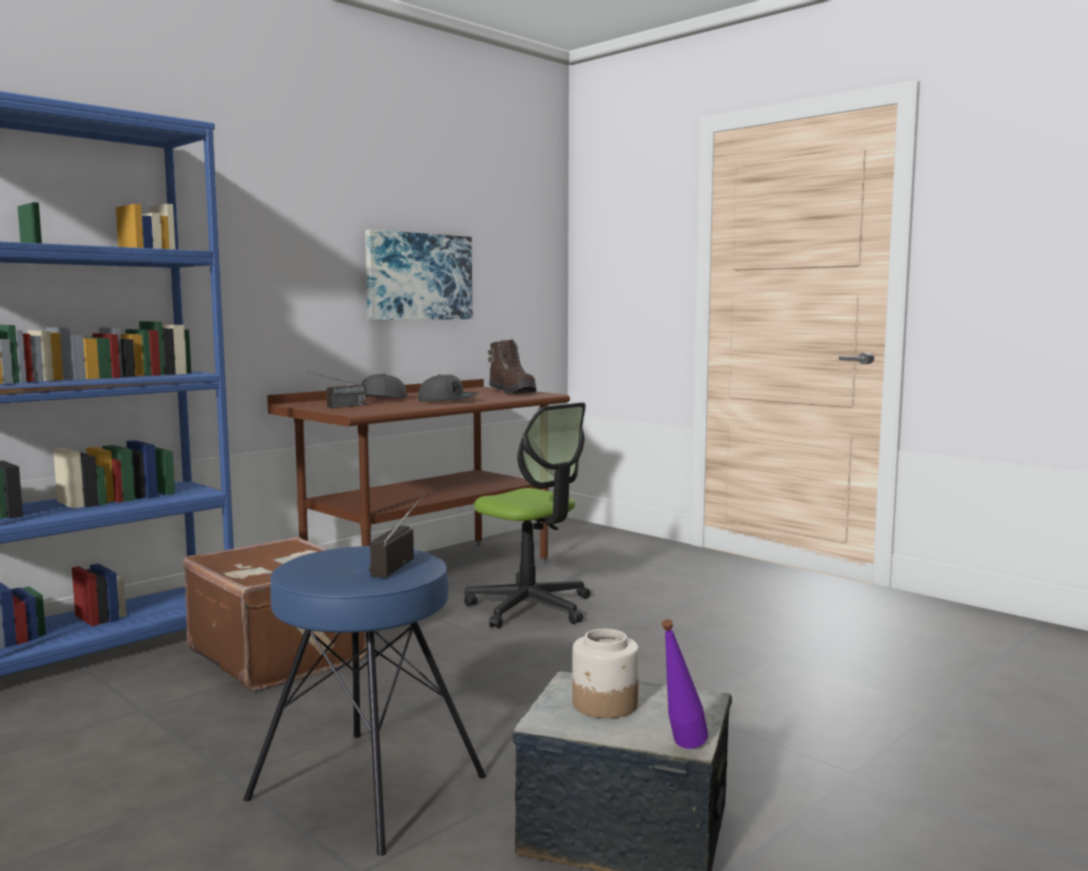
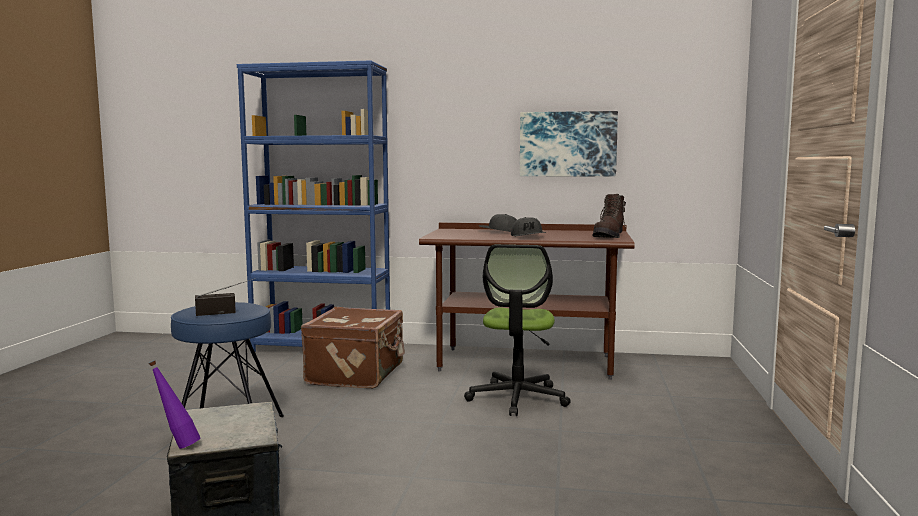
camera: 55 degrees right, 0 degrees up
(338, 407) = (451, 233): radio -> none
(605, 704) = (228, 419): jar -> none

